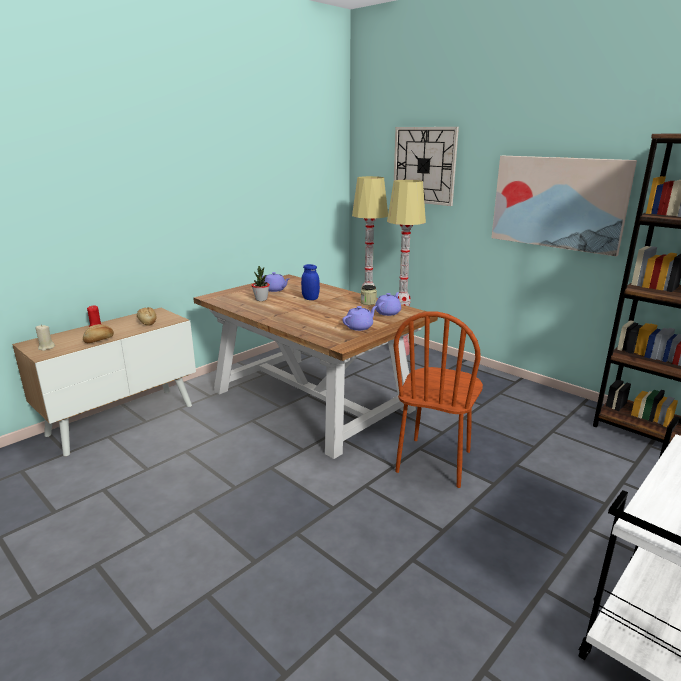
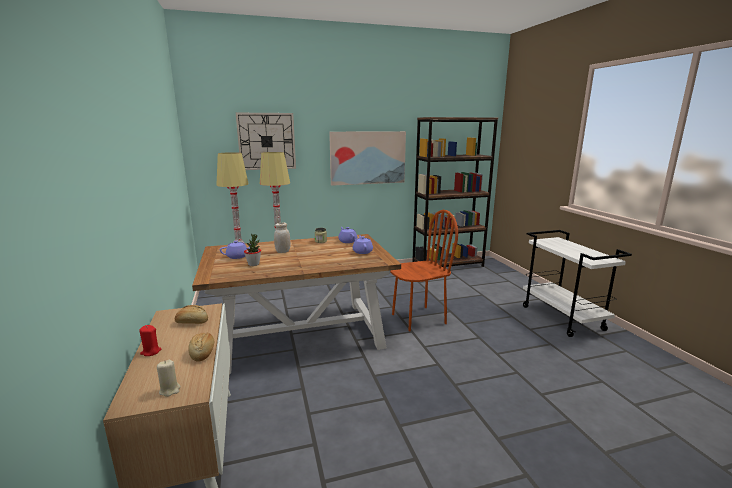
camera: 60 degrees left, 5 degrees down
(310, 298) = (283, 251): blue jar -> white jar
(434, 461) = (418, 318): brown chair -> brown chair turned 75 degrees counterclockwise

